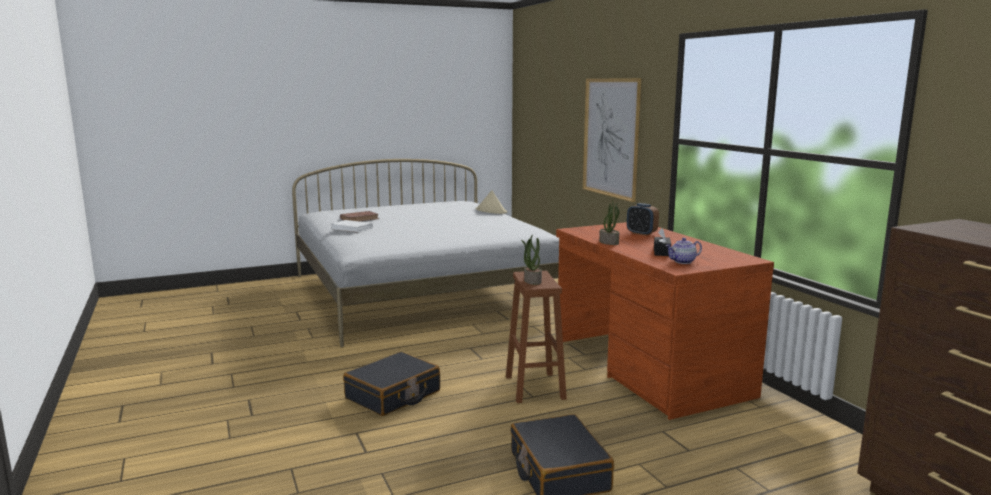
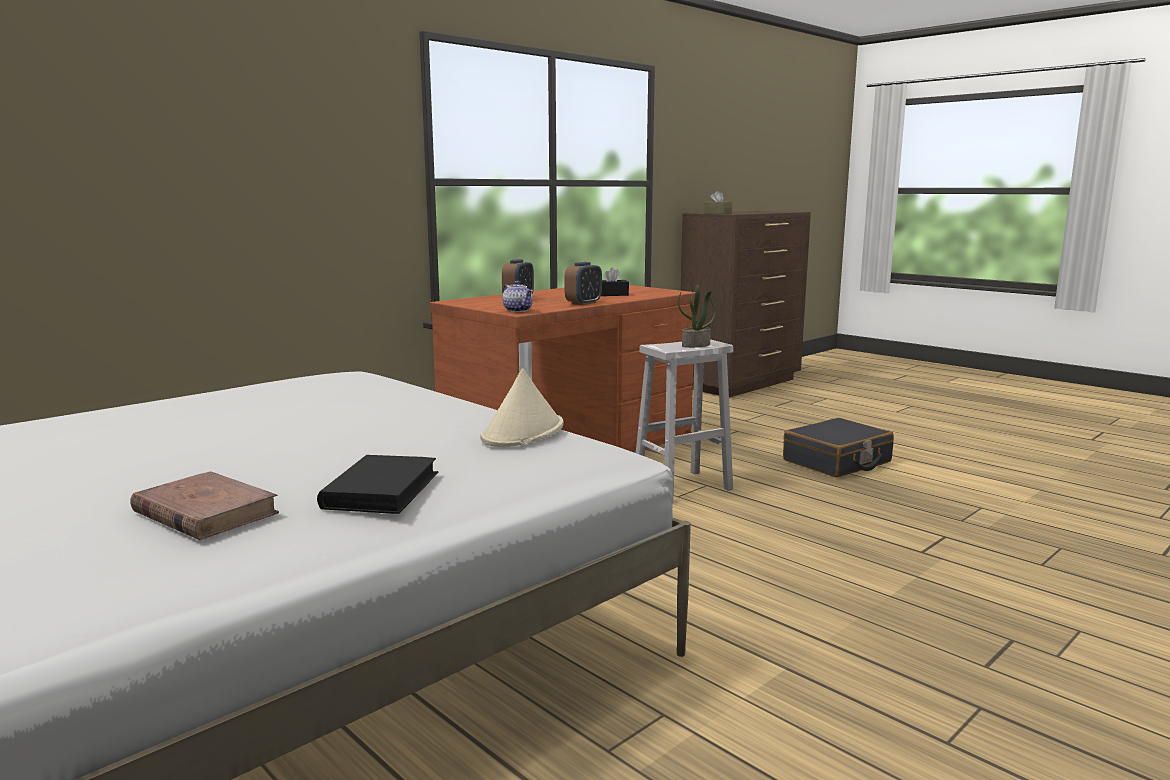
camera: 110 degrees left, 0 degrees up
(352, 228) = (381, 490): white book -> black book
(393, 395) = (805, 555): black suitcase -> none
(491, 211) = (105, 408): beige hat -> beige hat (523, 432)
(534, 387) = (681, 487): brown stool -> white stool
(609, 242) = (583, 303): potted plant -> alarm clock
(611, 137) = (278, 189): picture -> none
(683, 262) = (644, 291): teapot -> teapot (518, 310)
(942, 226) = (717, 213): none -> brown tissue box

